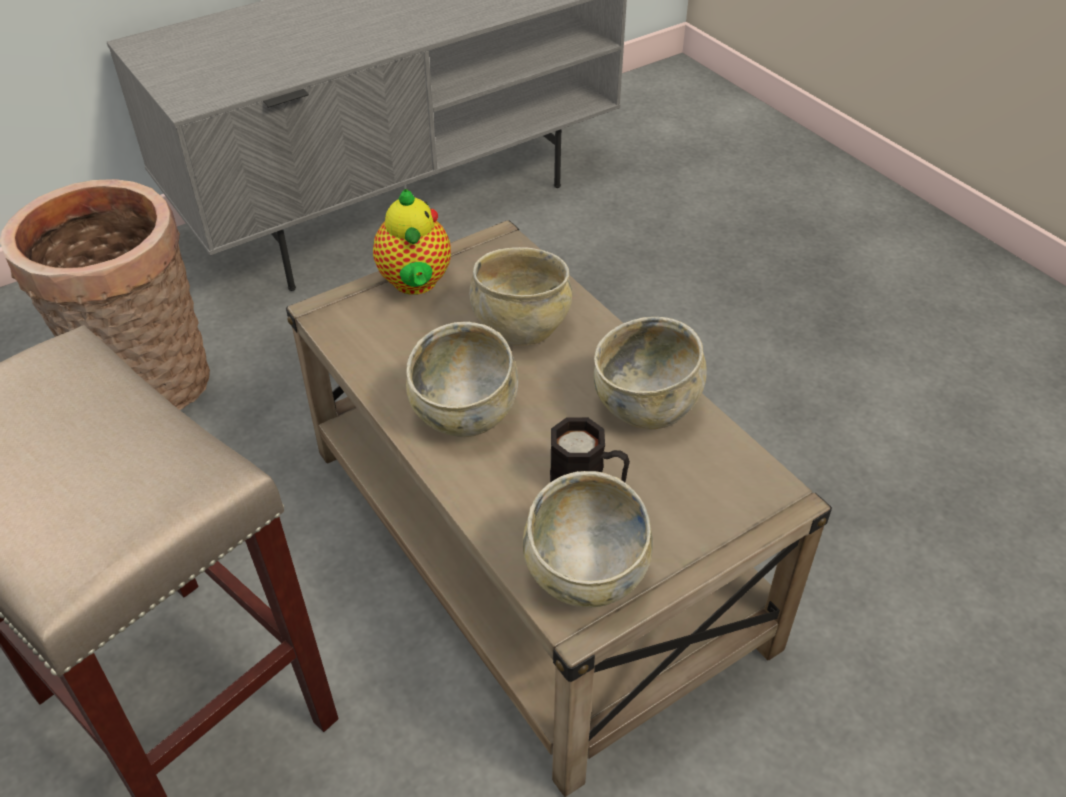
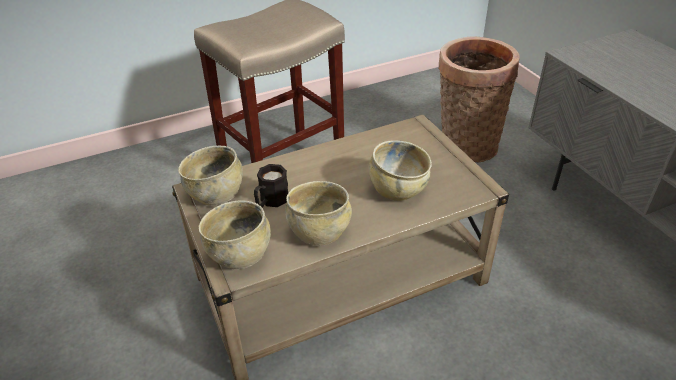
camera: 100 degrees right, 5 degrees down
(415, 284) = (439, 153): teapot -> none
(464, 413) = (331, 165): beige bowl -> beige bowl (240, 253)

